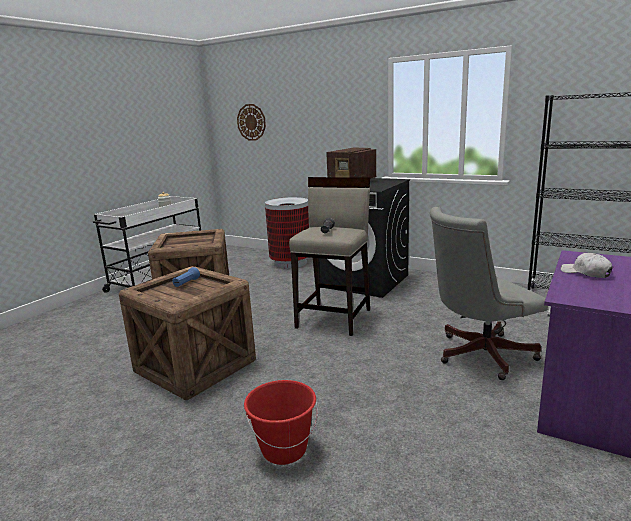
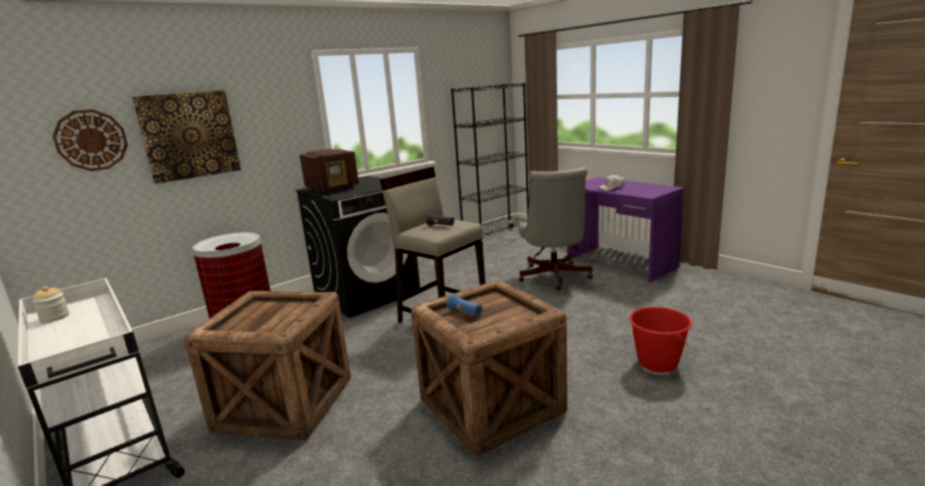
camera: 70 degrees left, 0 degrees up
(296, 125) = (189, 135): none -> picture

